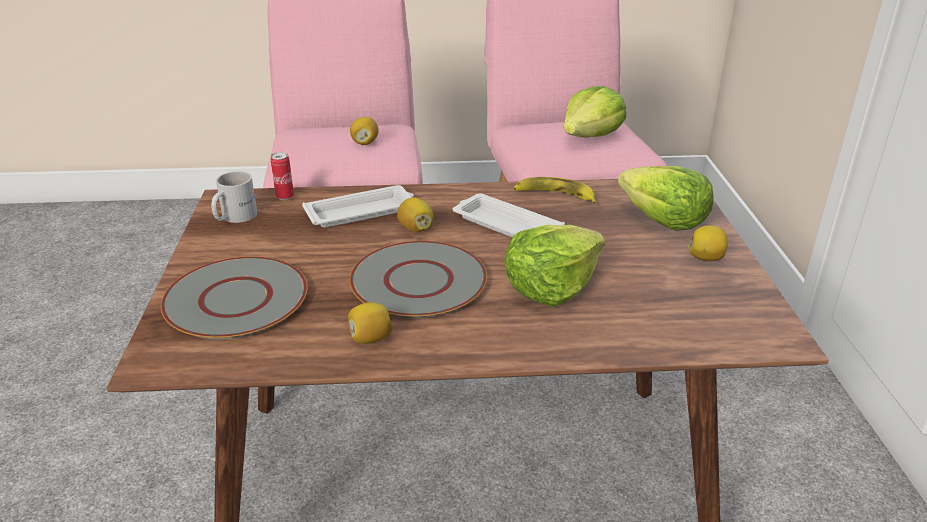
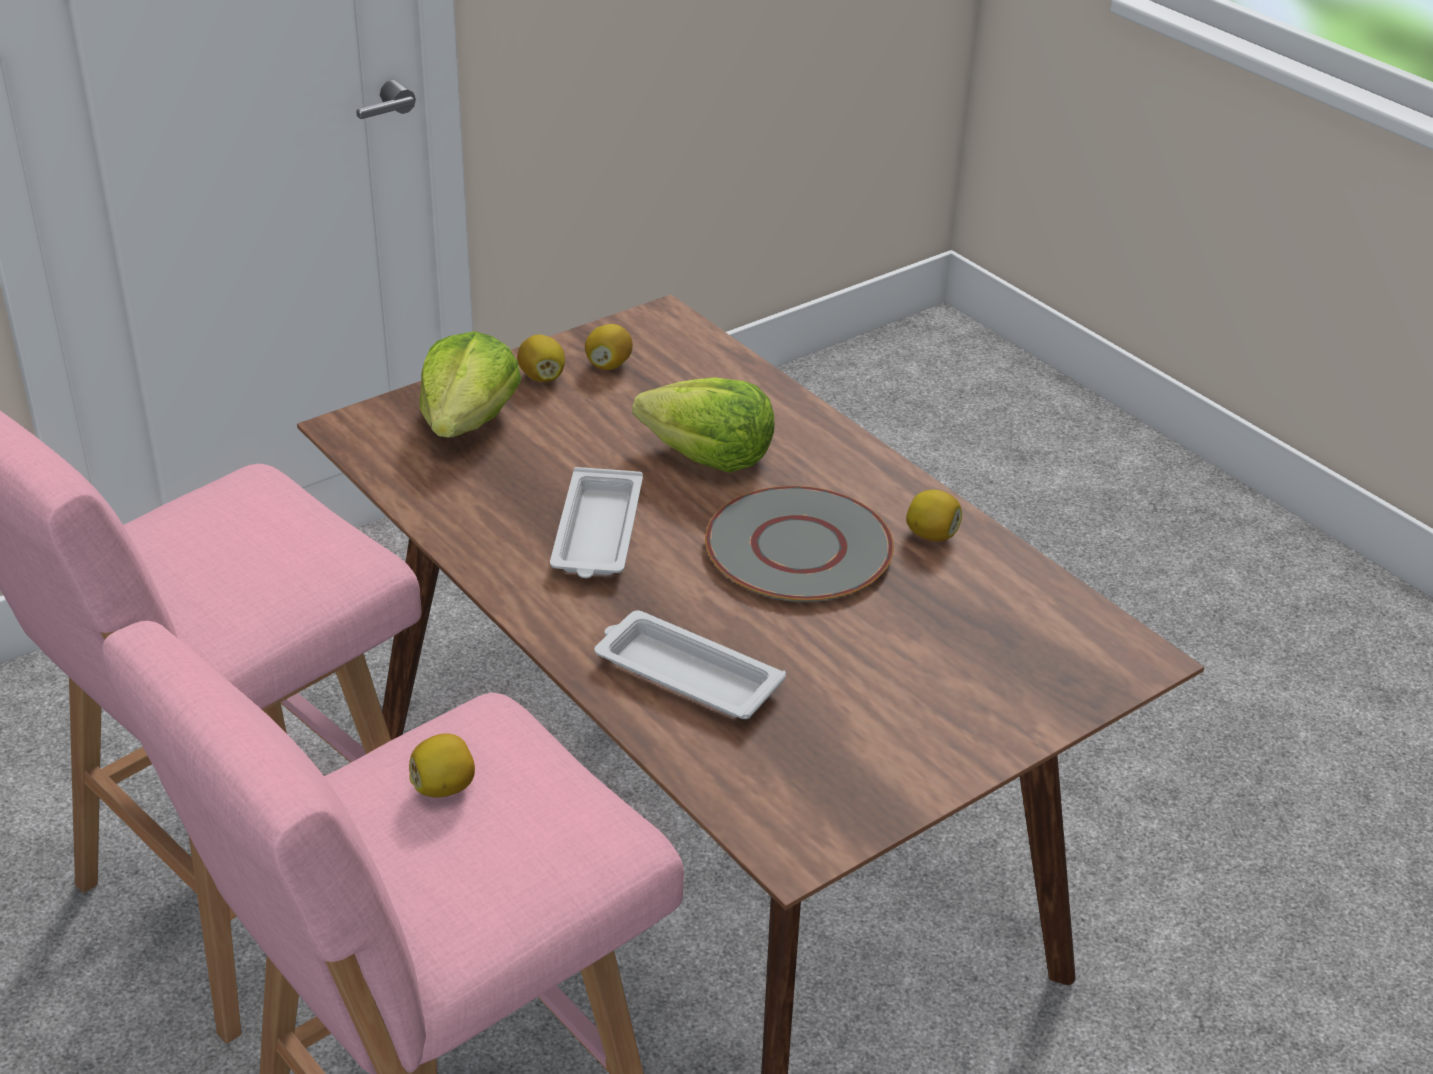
camera: 125 degrees left, 5 degrees up
(233, 217) = (829, 801): white mug -> none
(236, 300) = (989, 666): grey plate -> none
(285, 197) = (718, 783): can -> none
(416, 229) = (681, 602): lemon -> lemon (608, 365)
(554, 195) = (469, 520): banana -> none
(590, 136) = (218, 538): lettuce -> none

